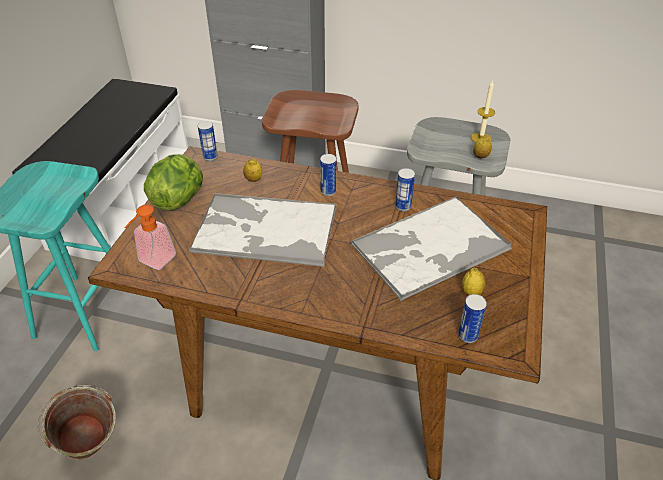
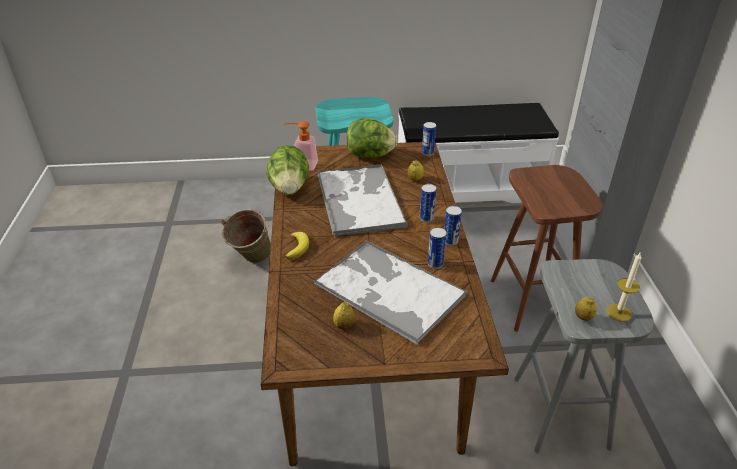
camera: 70 degrees right, 5 degrees down
(199, 284) = (289, 188): none -> lettuce
(327, 301) = (298, 247): none -> banana
(467, 336) = (291, 330): can -> can (450, 241)

